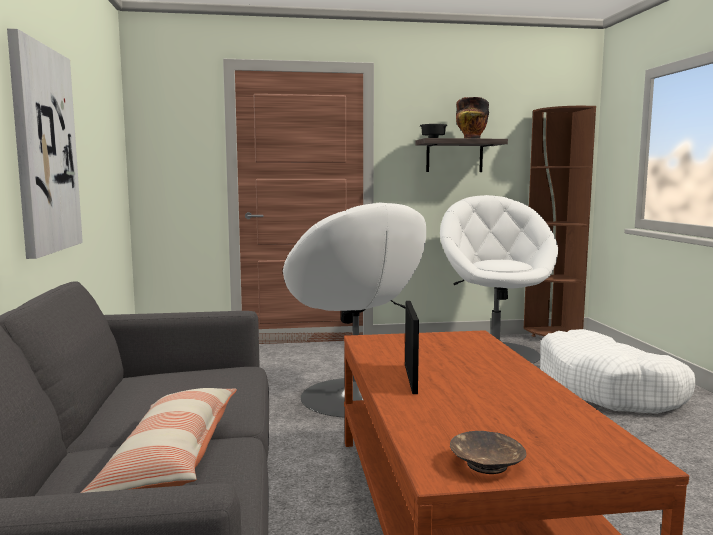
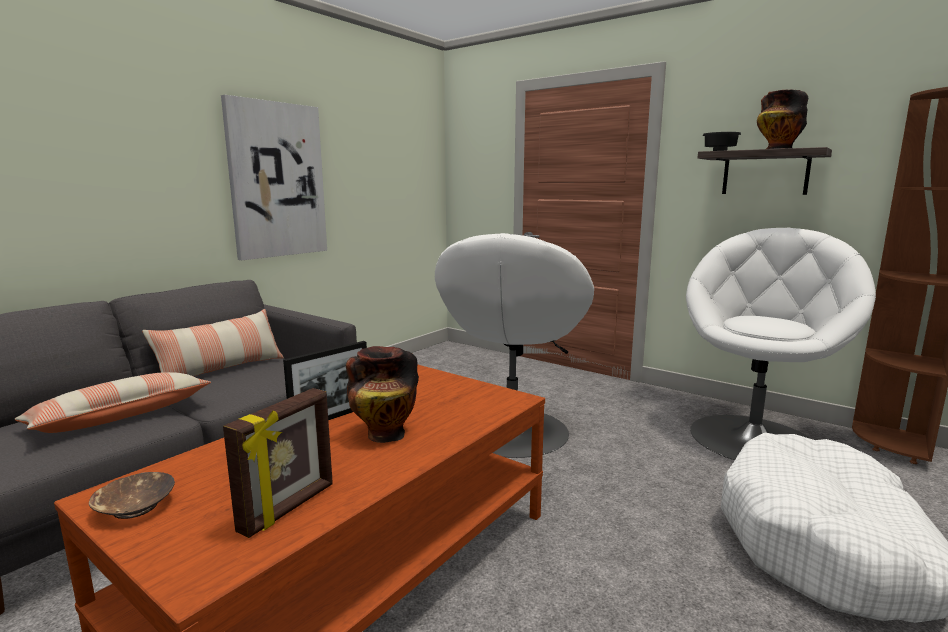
camera: 45 degrees right, 5 degrees up
(126, 398) = (221, 370): none -> pillow
(475, 373) = (384, 434): none -> vase
(562, 420) = (289, 508): none -> picture frame

